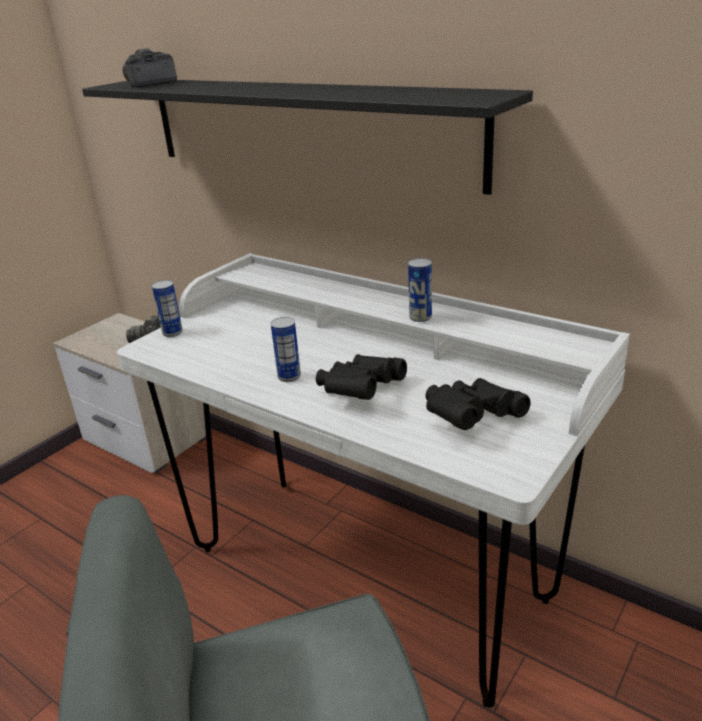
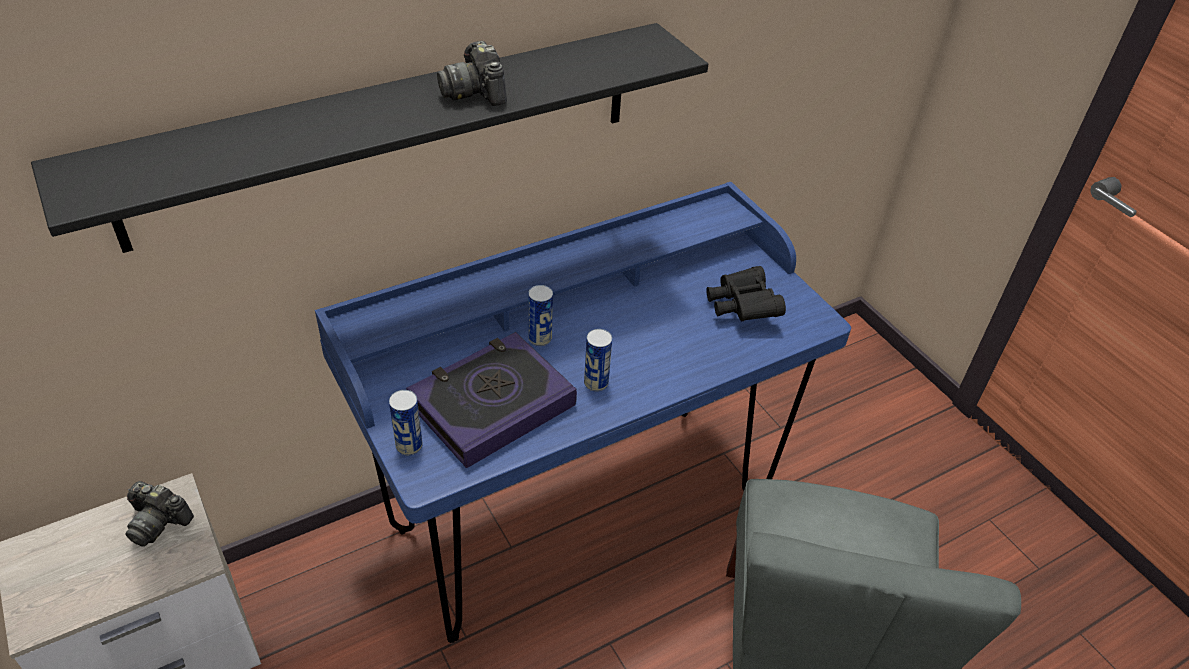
camera: 70 degrees left, 15 degrees up
(148, 84) = (151, 166): camera -> camera (475, 92)
(232, 346) = (492, 405): none -> book
(360, 391) = (658, 348): black binoculars -> none
(367, 572) = (581, 512): white desk -> blue desk
(420, 317) = (608, 259): can -> can (540, 338)

